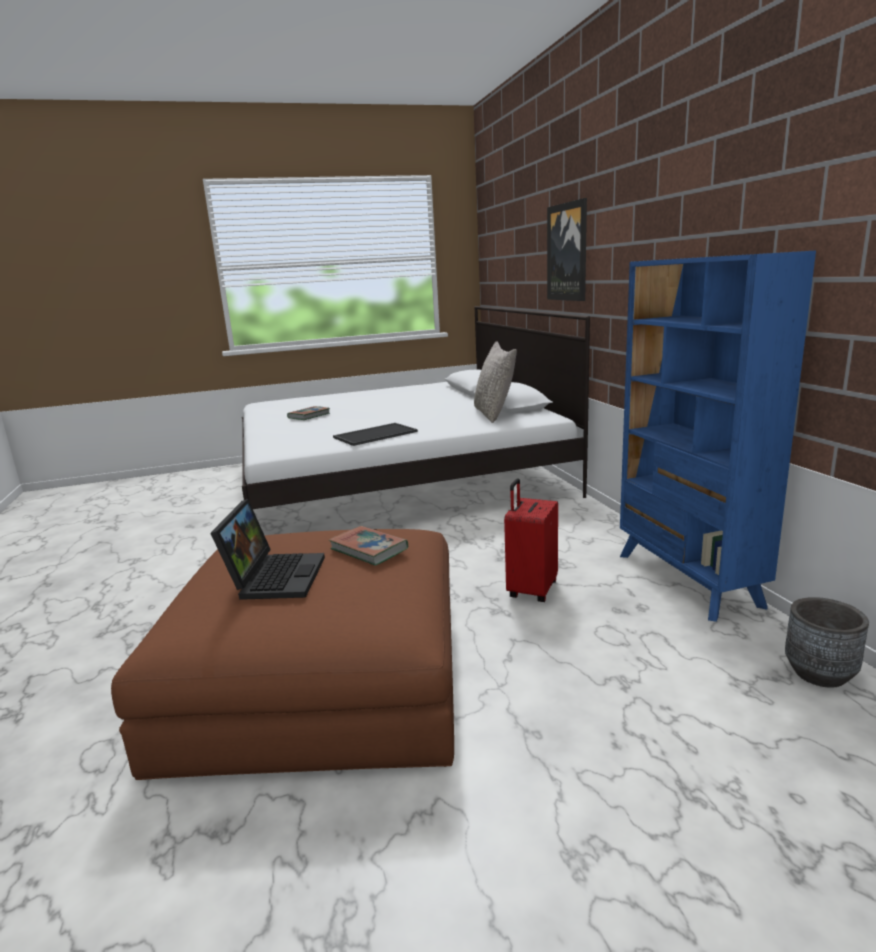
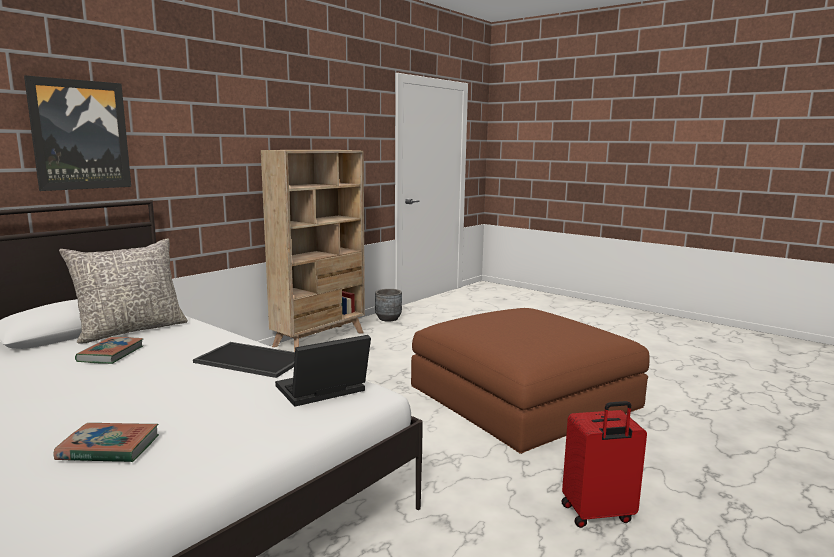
camera: 125 degrees left, 5 degrees down
(275, 576) = (548, 326): laptop -> laptop (321, 392)
(369, 549) = (489, 318): book -> book (111, 354)
(531, 590) = (369, 369): red suitcase -> red suitcase (598, 514)
(687, 580) = (320, 339): blue bookcase -> beige bookcase

